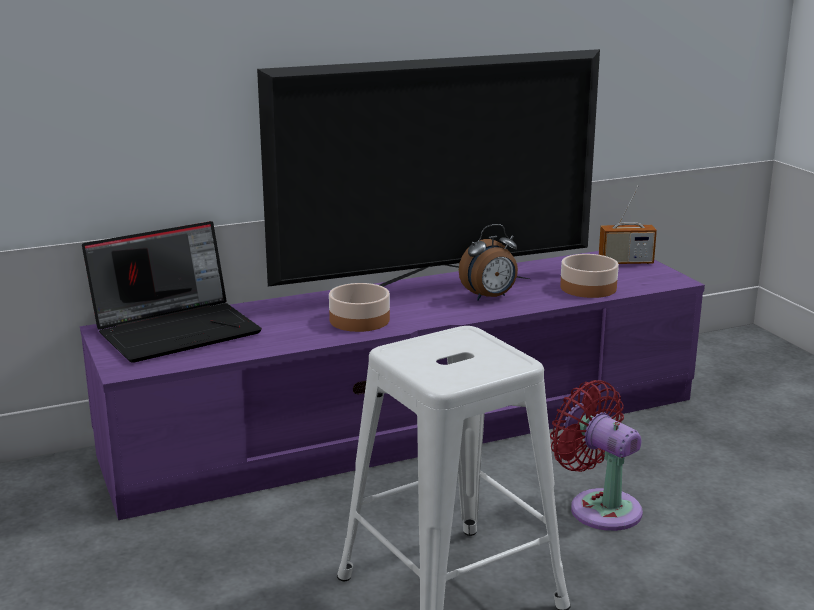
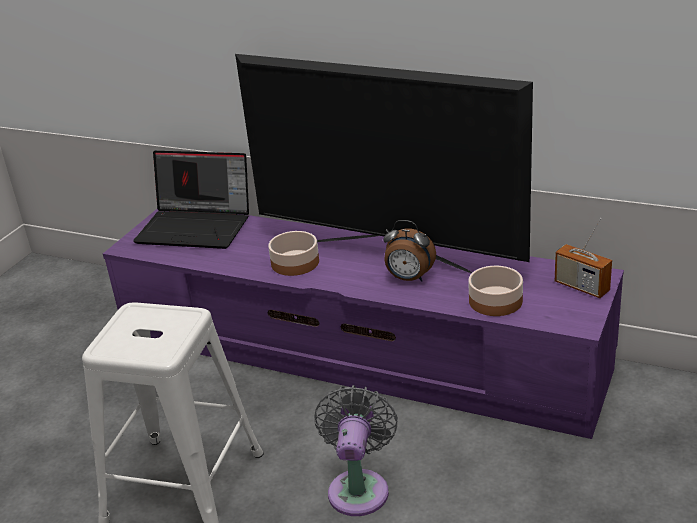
camera: 50 degrees right, 10 degrees up
(599, 507) = (359, 487): red fan -> grey fan

